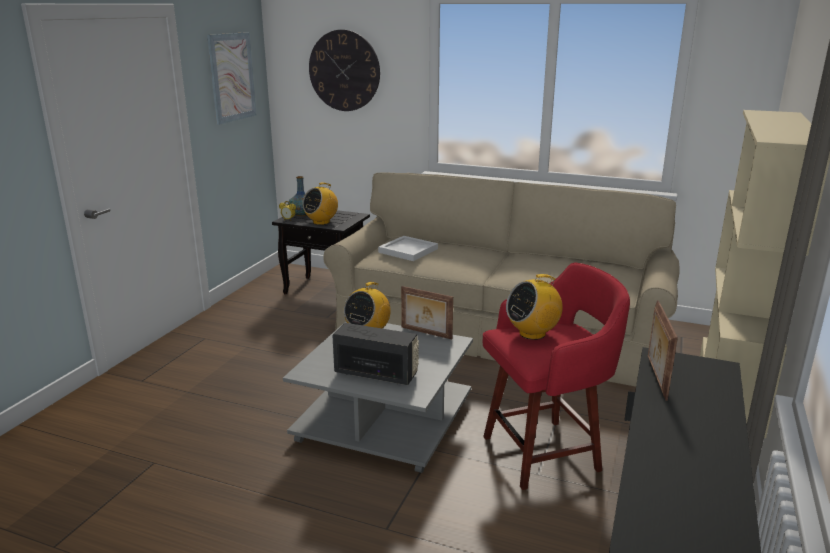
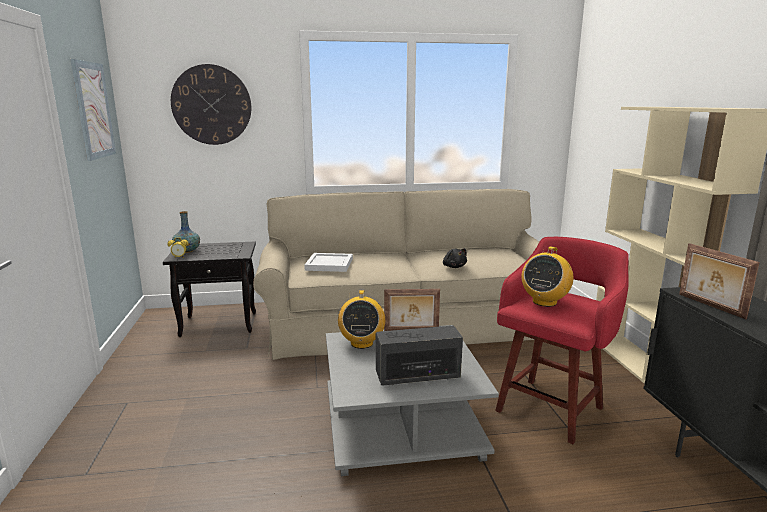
camera: 30 degrees left, 5 degrees down
(321, 222) = (217, 254): radio -> none
(531, 277) = (454, 267): none -> black plush toy

